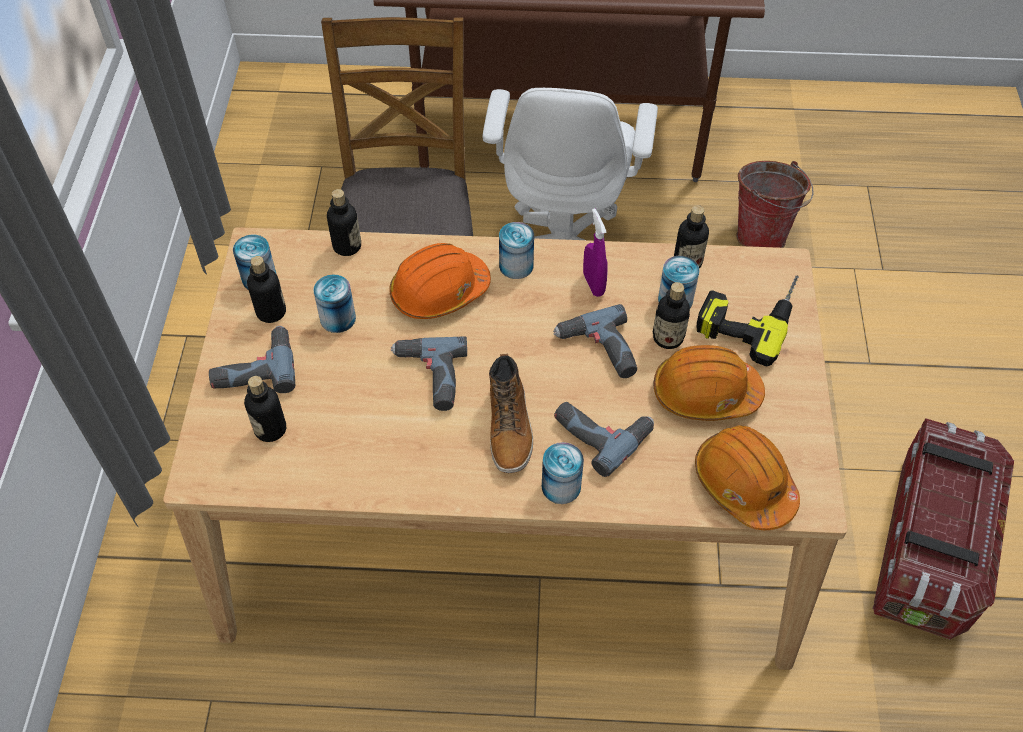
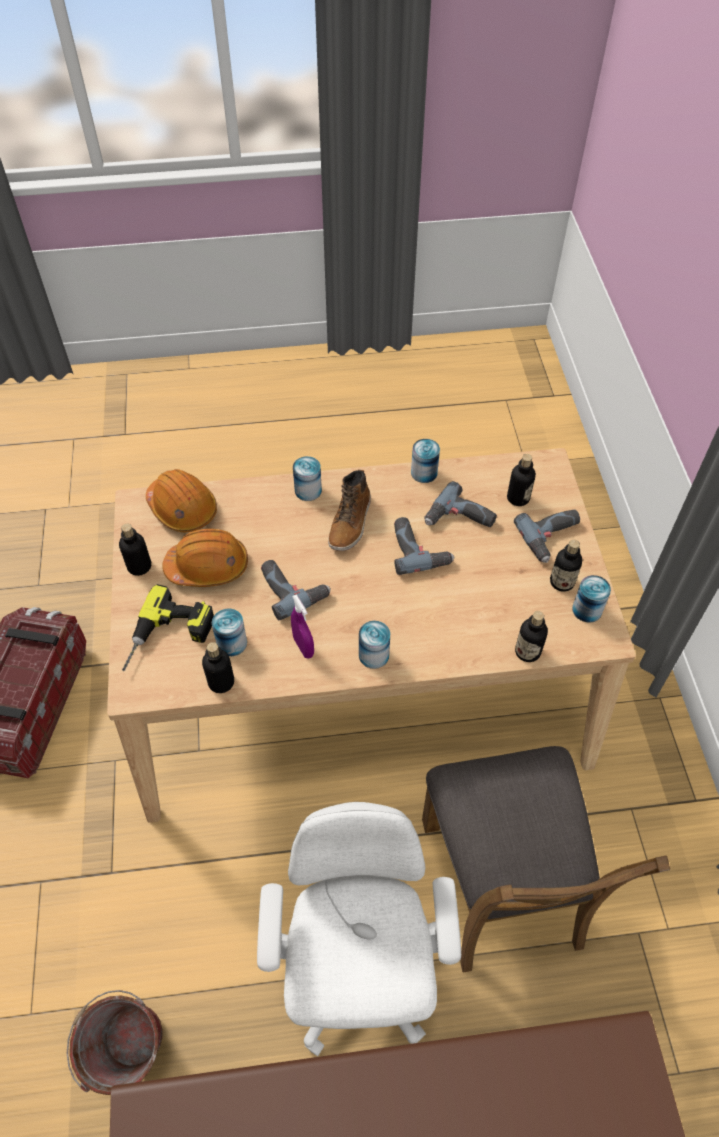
camera: 170 degrees right, 0 degrees up
(338, 318) = (506, 584): can -> can (424, 473)
(439, 292) = (433, 620): orange hard hat -> none
(509, 427) = (350, 522): boot -> boot turned 150 degrees counterclockwise
(601, 431) = (284, 529): power drill -> power drill (460, 519)
(668, 338) = (237, 607): bottle -> bottle (139, 566)

